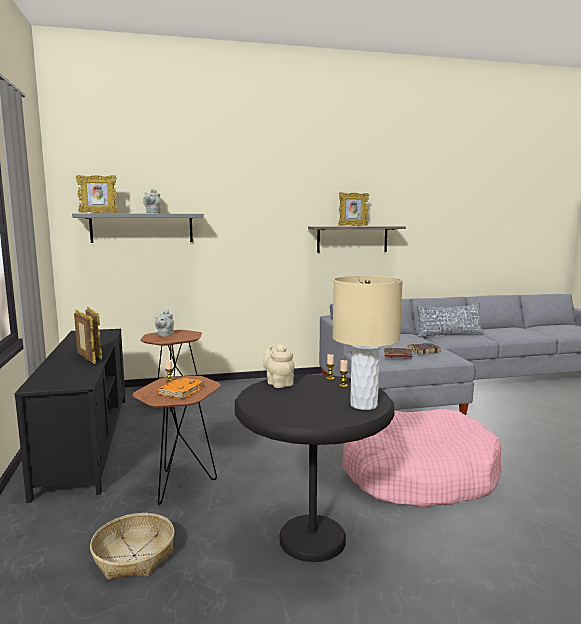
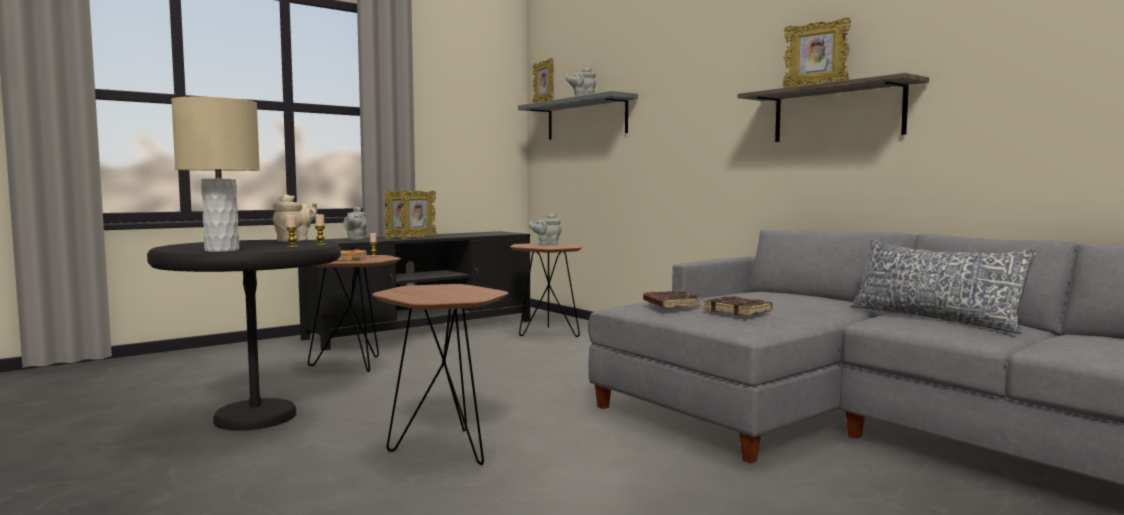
camera: 65 degrees right, 5 degrees down
(62, 372) = (356, 239): none -> grey teapot
(133, 556) = (224, 374): basket -> none
(418, 475) = (443, 447): pink dog bed -> brown side table

